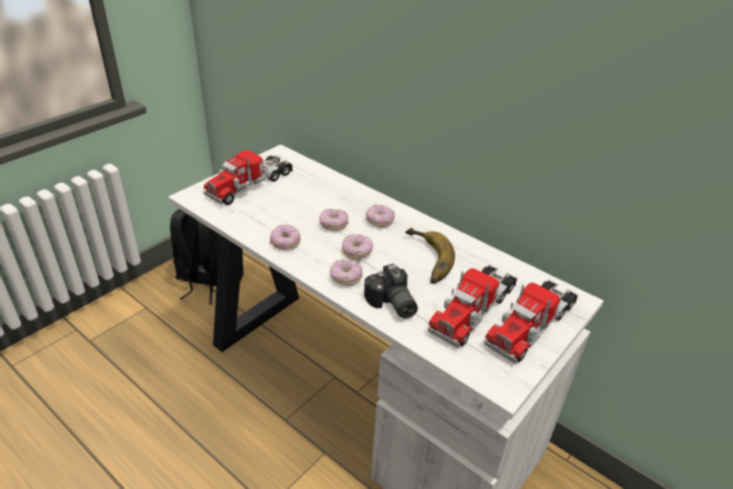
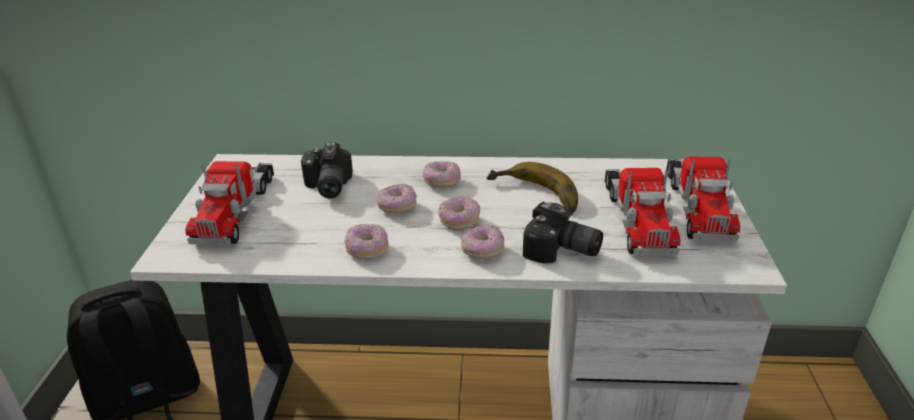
camera: 35 degrees left, 5 degrees down
(311, 193) = (326, 187): none -> camera

